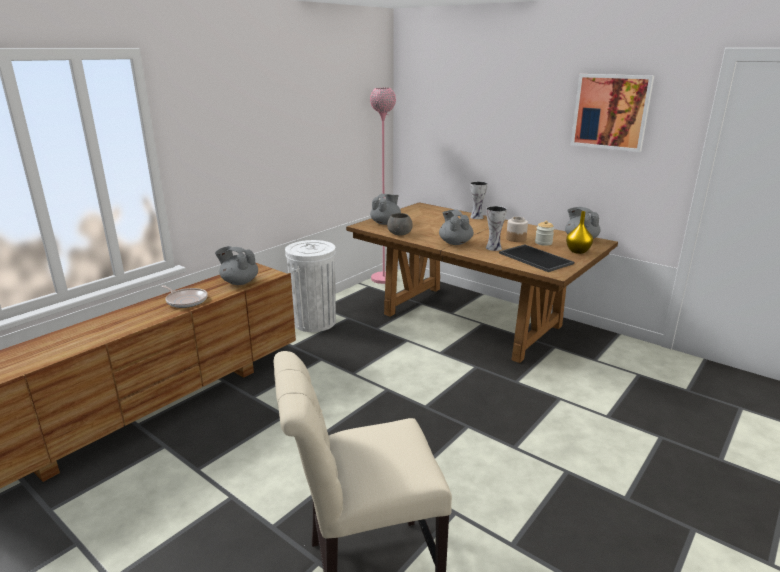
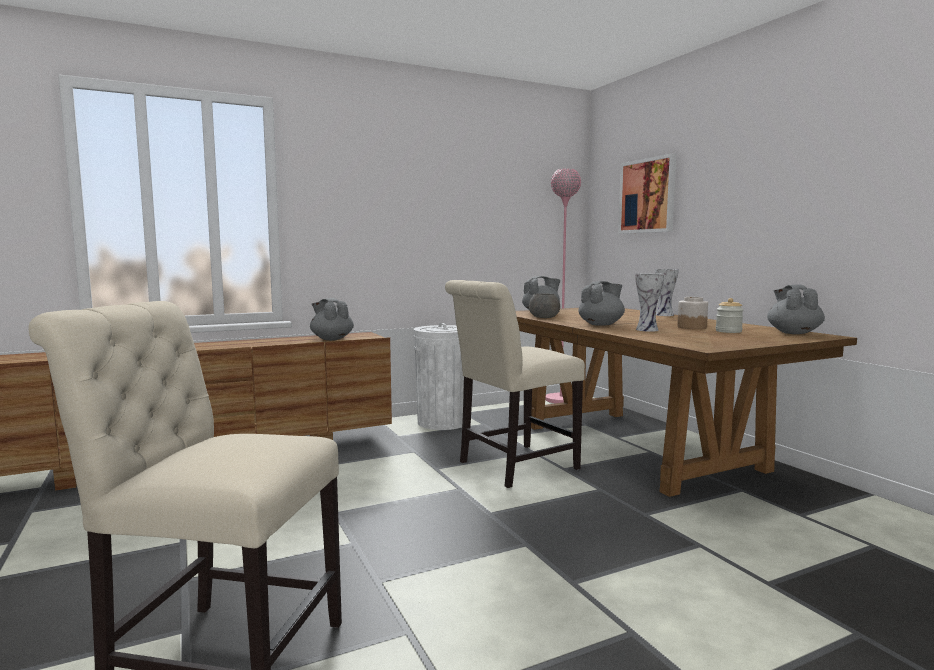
camera: 25 degrees right, 15 degrees down
(186, 300) = (262, 343): frying pan -> none
(404, 359) = (511, 467): none -> beige chair
(455, 243) = (601, 324): grey teapot -> grey teapot turned 45 degrees clockwise
(534, 258) = (692, 338): tray -> none
(577, 251) = (772, 338): yellow vase -> none
(611, 112) = (836, 148): picture -> picture (647, 196)

